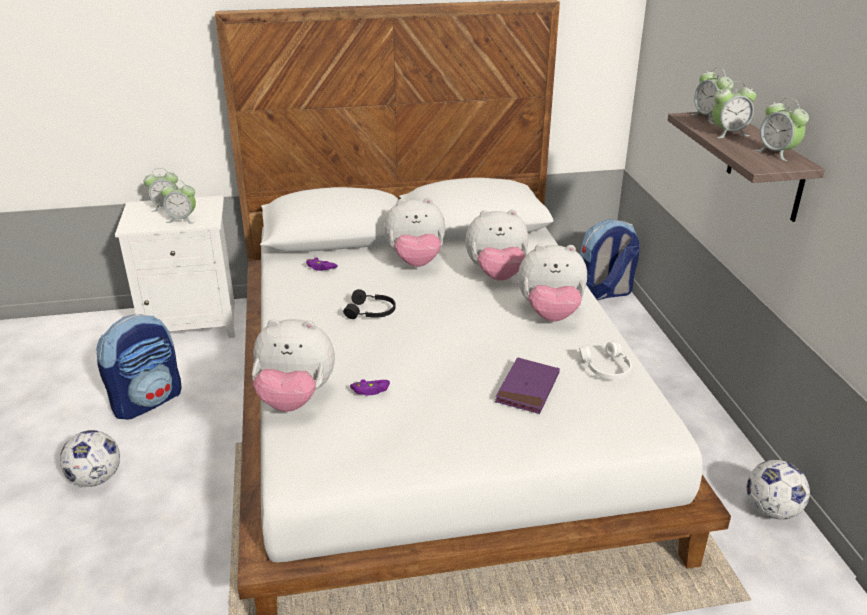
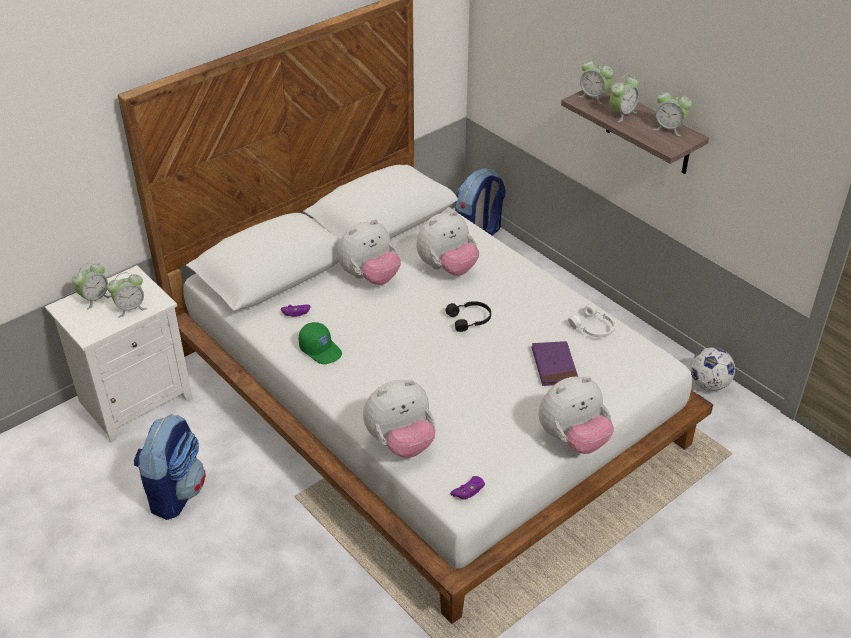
camera: 30 degrees left, 10 degrees up
(96, 479) = (205, 578): football -> none
(310, 300) = (321, 349): none -> green cap
(371, 312) = (384, 342): black headphones -> black headphones (470, 320)
(371, 390) = (453, 413): purple game controller -> purple game controller (468, 491)
(550, 314) = (517, 292): plush toy -> plush toy (573, 439)

